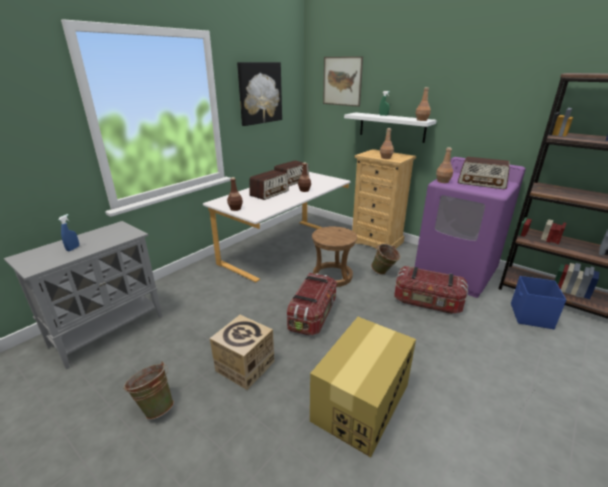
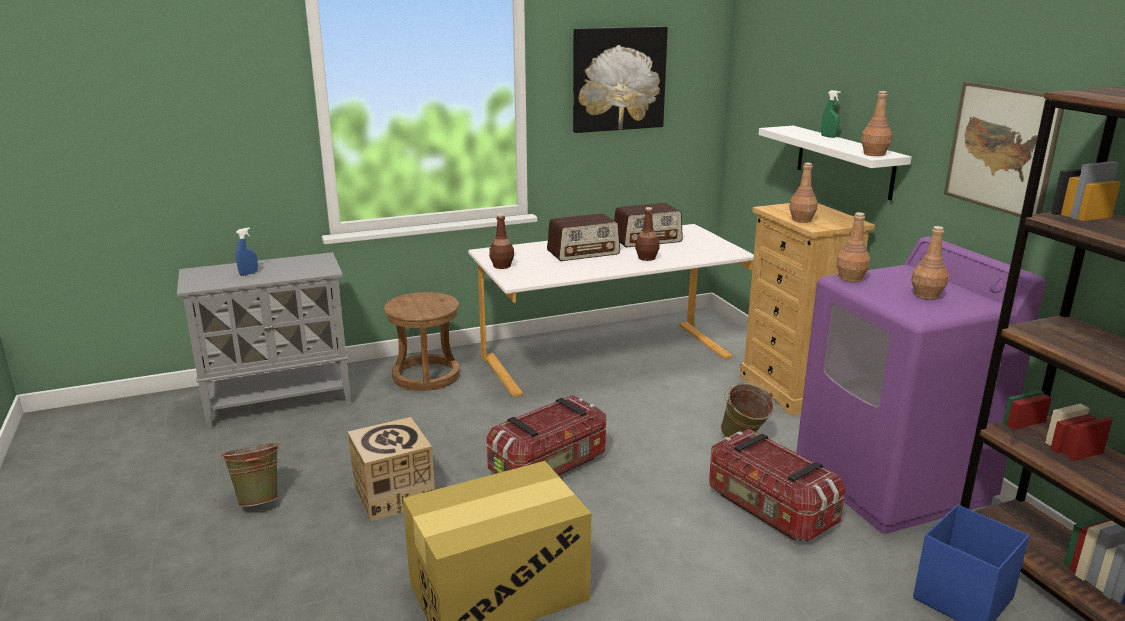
camera: 30 degrees right, 5 degrees down
(332, 276) = (643, 422): brown stool -> brown stool (426, 376)
(342, 81) = (779, 65): picture -> picture (1001, 149)
(482, 183) = (927, 295): radio -> brown bottle

